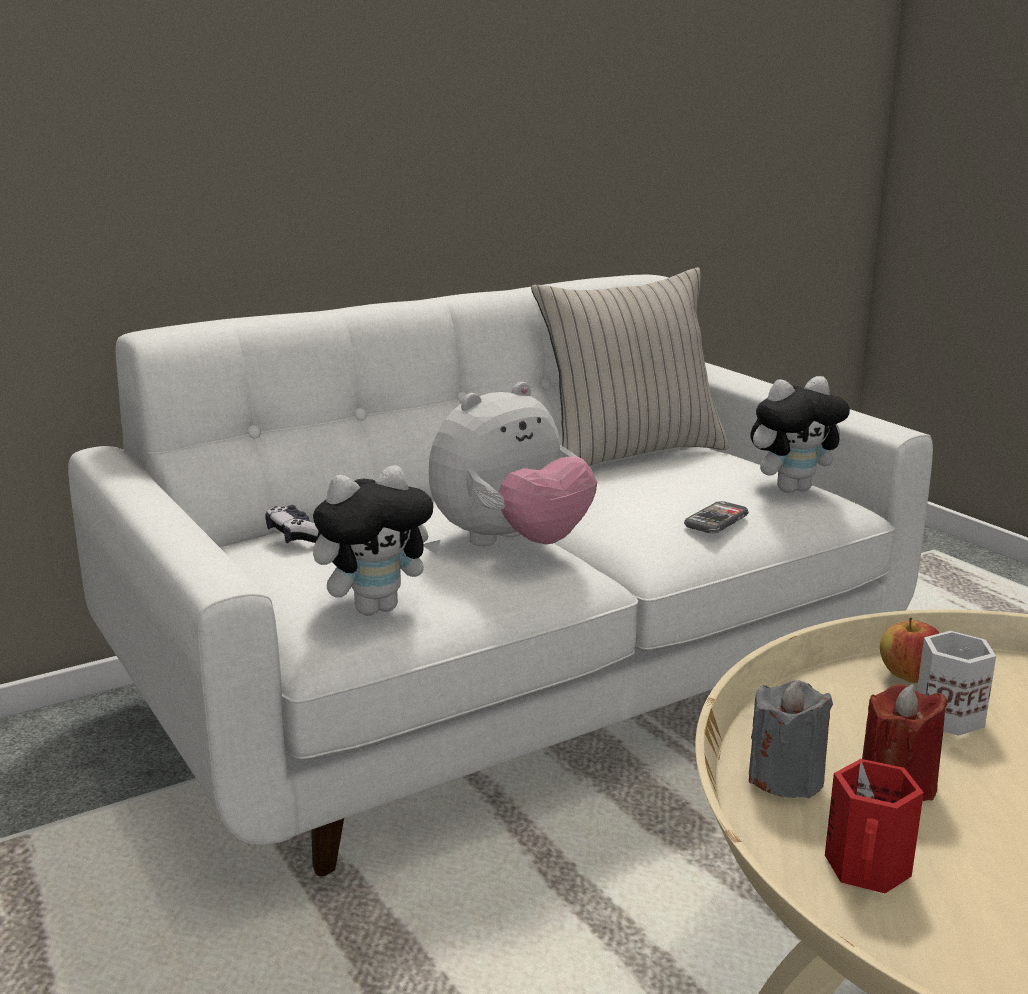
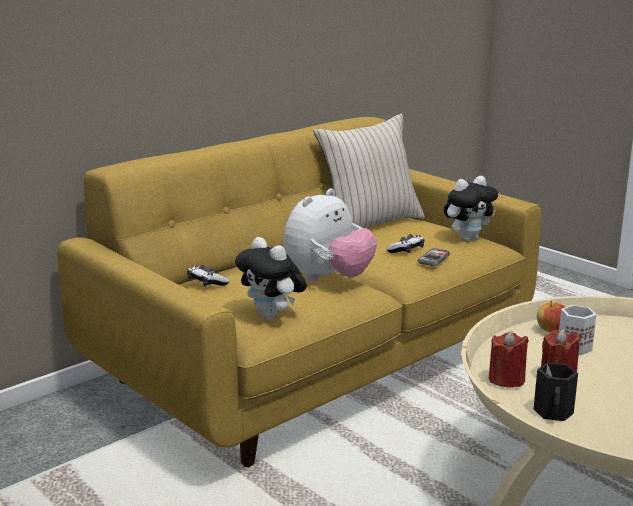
camera: 10 degrees left, 0 degrees up
(376, 607) = (272, 316): plush toy -> plush toy turned 90 degrees clockwise
(514, 688) = (316, 364): white sofa -> yellow sofa
(672, 502) = (406, 250): none -> game controller
(786, 778) = (506, 379): grey candle -> red candle
(870, 868) = (554, 412): red mug -> black mug

